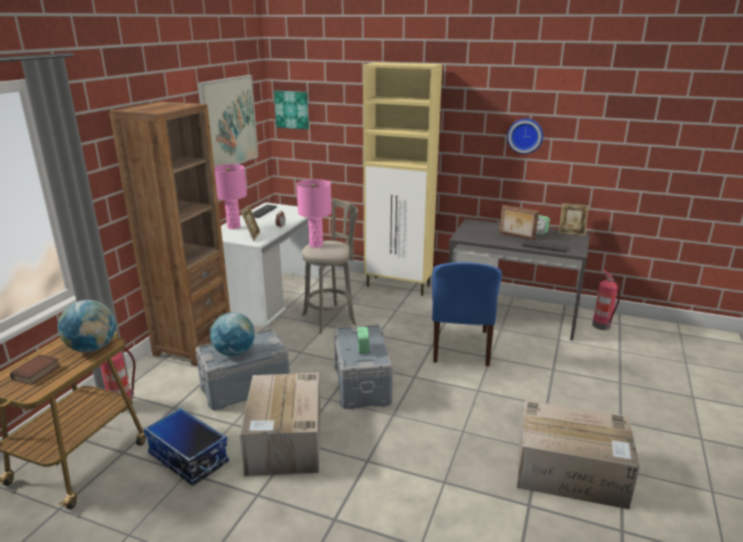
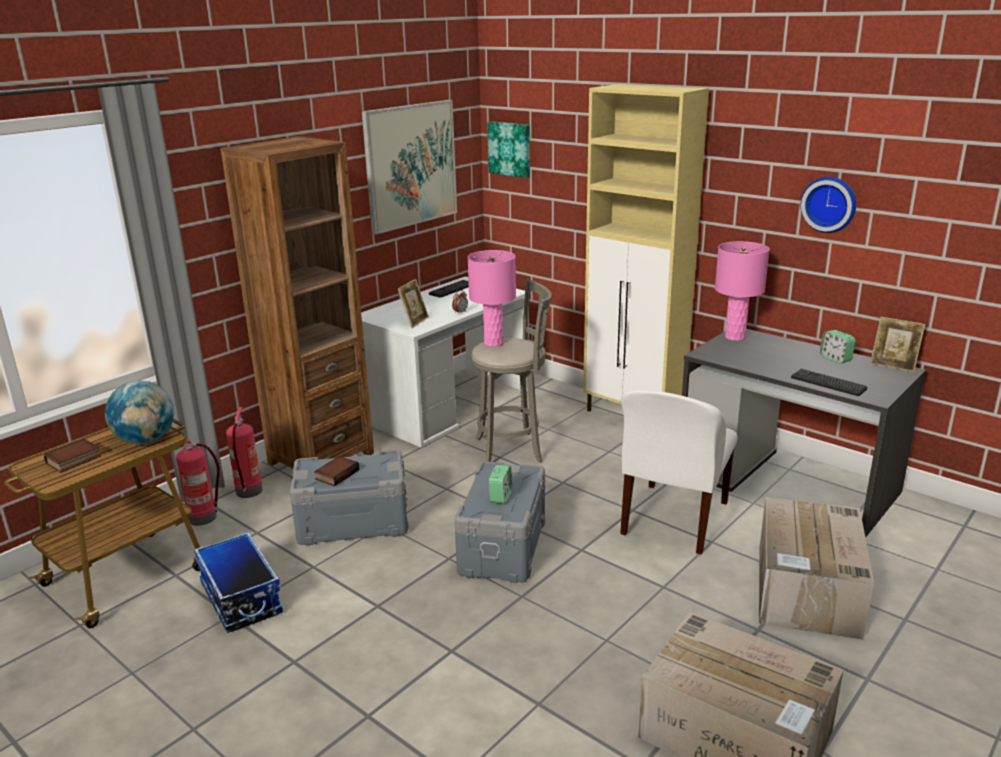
camera: 20 degrees right, 0 degrees up
(233, 227) = (400, 307): pink table lamp -> pink table lamp (734, 337)
(234, 352) = (336, 474): globe -> book
(285, 441) = (363, 601): cardboard box -> cardboard box (807, 591)
(460, 347) = (673, 520): blue chair -> white chair
(516, 236) = (794, 362): picture frame -> none
(602, 326) = (930, 525): fire extinguisher -> fire extinguisher (249, 491)

